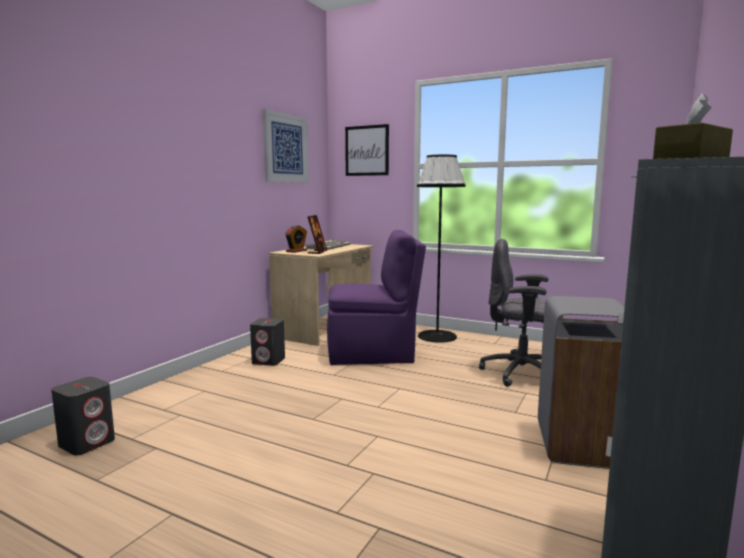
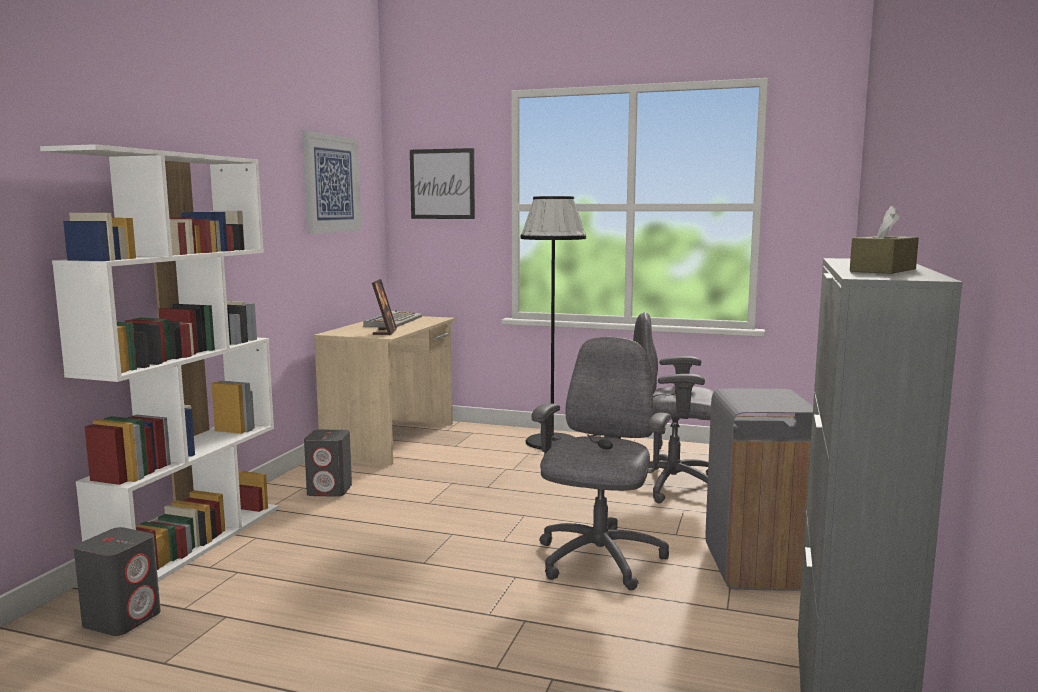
camera: 10 degrees left, 0 degrees up
(162, 390) = (193, 541): none -> white bookcase
(296, 251) = (353, 331): alarm clock -> none
(373, 354) = (473, 471): purple chair -> none
(447, 428) = (598, 560): none -> grey office chair

